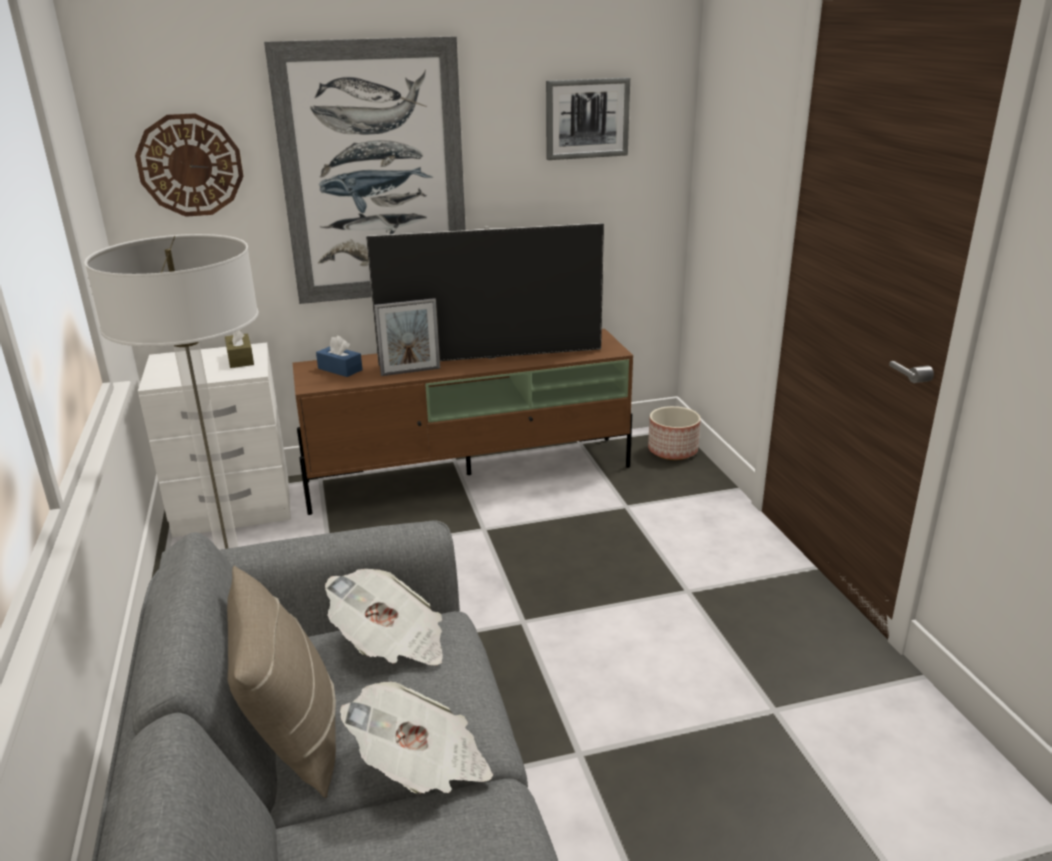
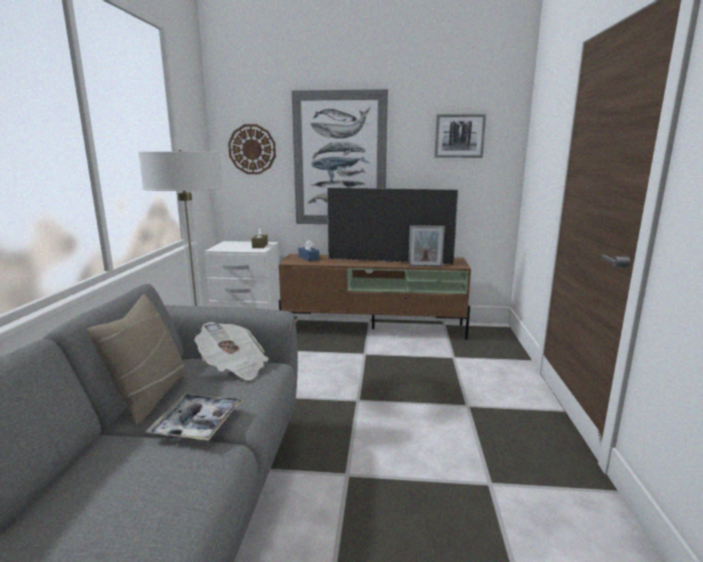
camera: 20 degrees right, 10 degrees down
(410, 371) = (342, 262): picture frame -> picture frame (425, 266)
(422, 766) = (197, 424): newspaper -> tray
(673, 450) = (499, 336): planter -> none

